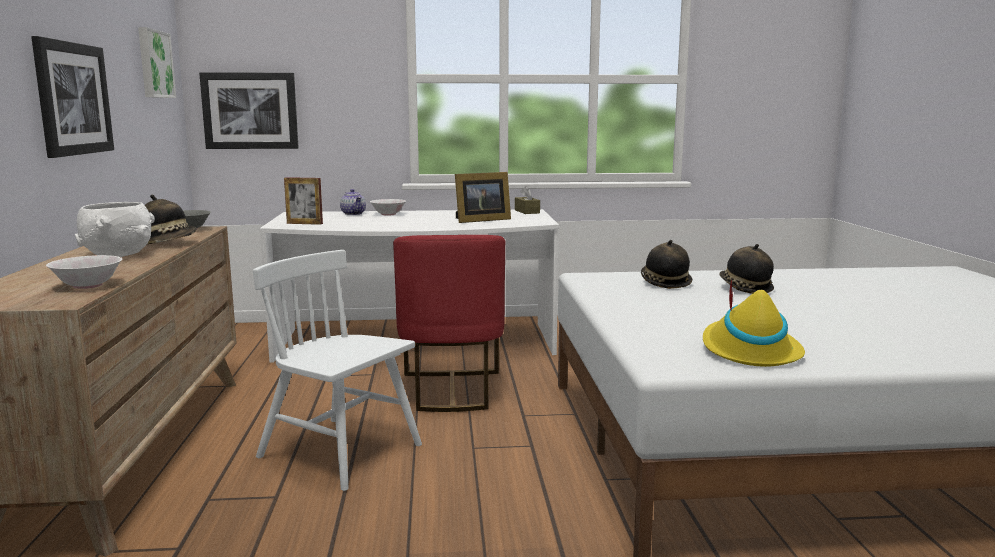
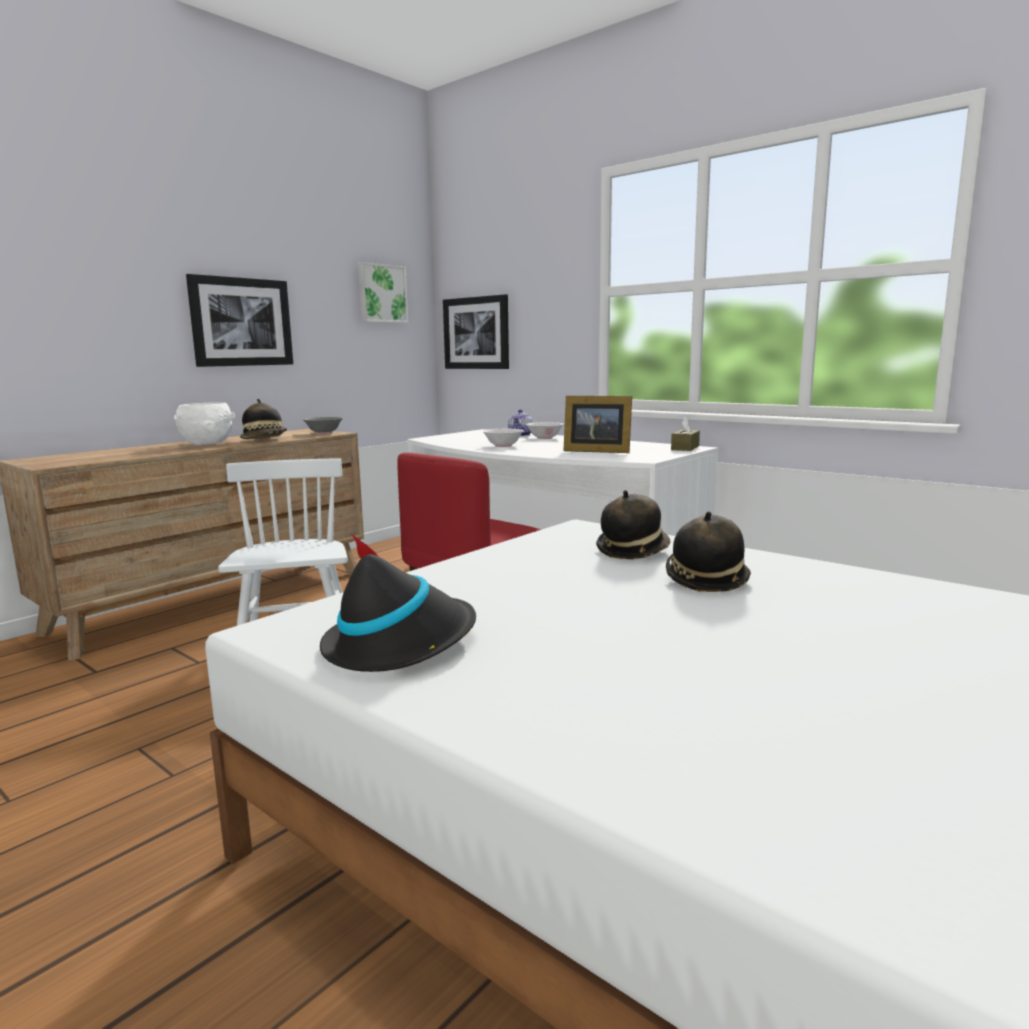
camera: 45 degrees right, 0 degrees up
(87, 286) = (102, 459): white bowl -> white bowl (503, 446)
(304, 223) = (448, 439): picture frame -> none
(749, 351) = (400, 644): yellow hat -> black hat

